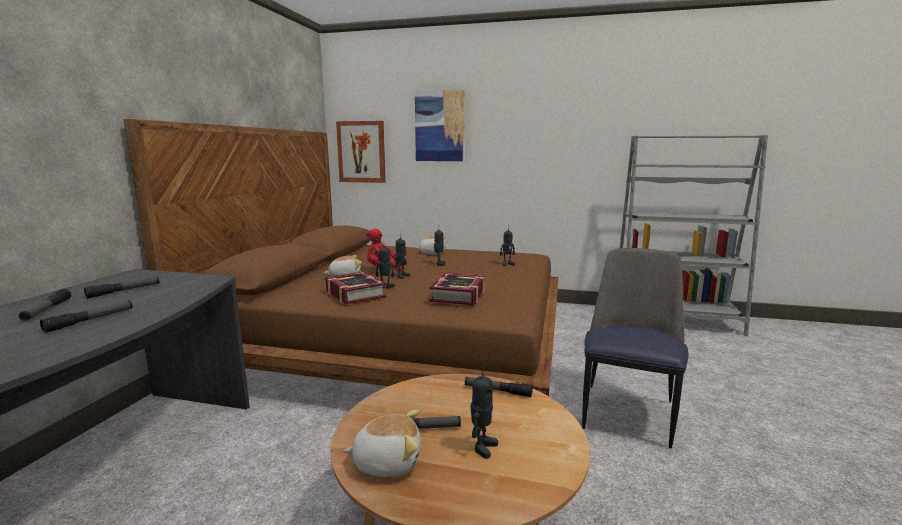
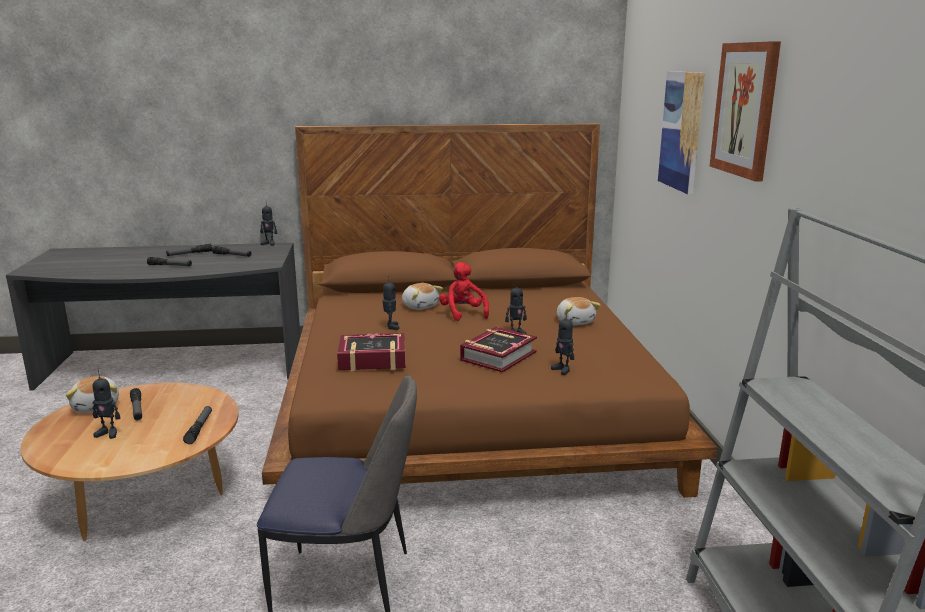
camera: 70 degrees right, 5 degrees up
(355, 294) = (360, 320): book -> book (498, 356)
(361, 152) = (632, 155): picture -> picture (745, 109)
(401, 276) = (438, 326): toy robot -> toy robot (269, 244)

